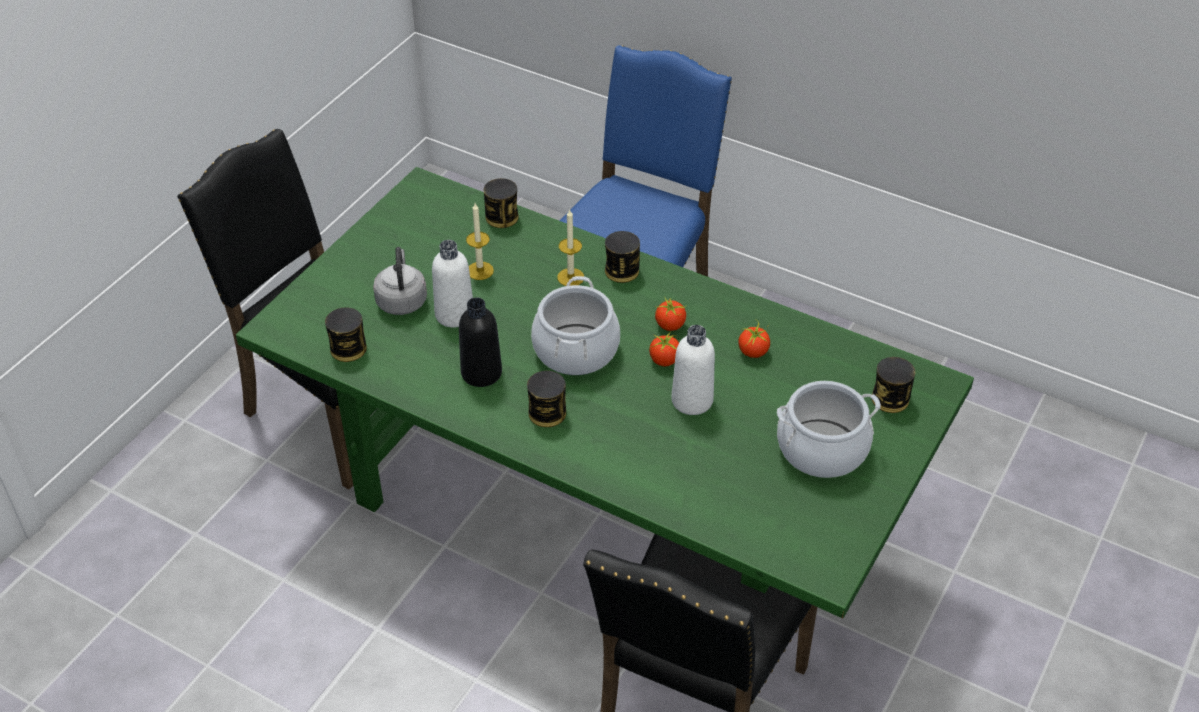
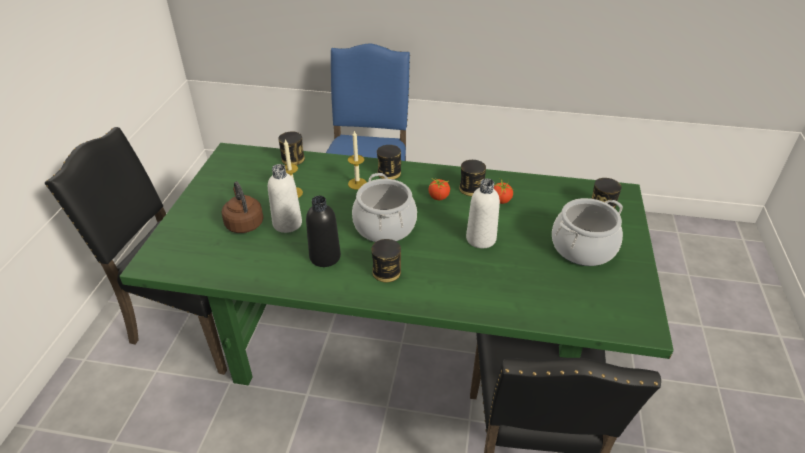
camera: 20 degrees left, 5 degrees down
(348, 349) = (216, 264): can -> can (471, 188)
(401, 300) = (244, 223): grey kettle -> brown kettle
(664, 361) = (448, 219): tomato -> none

